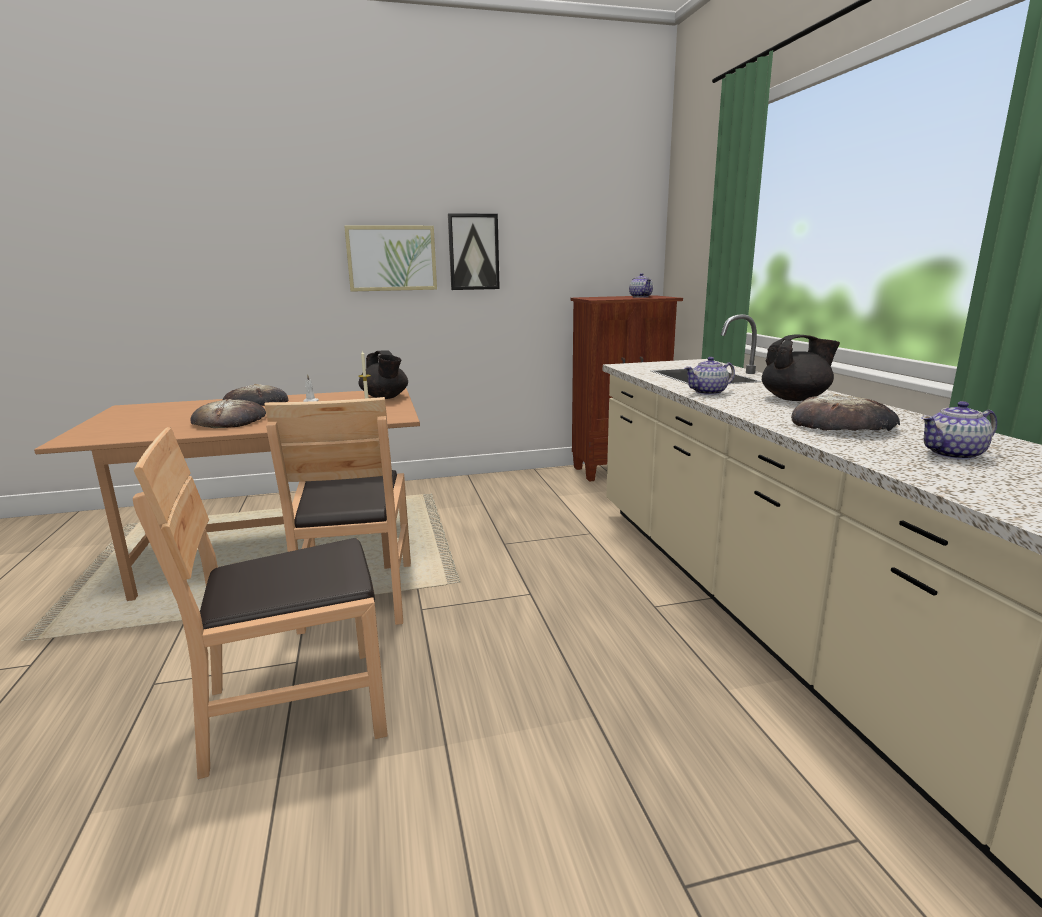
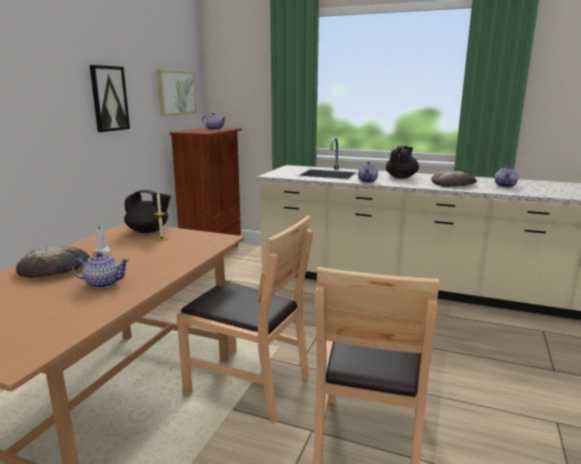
camera: 55 degrees left, 0 degrees up
(230, 420) = (103, 283): bread -> teapot
(391, 258) = (52, 105): picture -> picture (176, 92)

